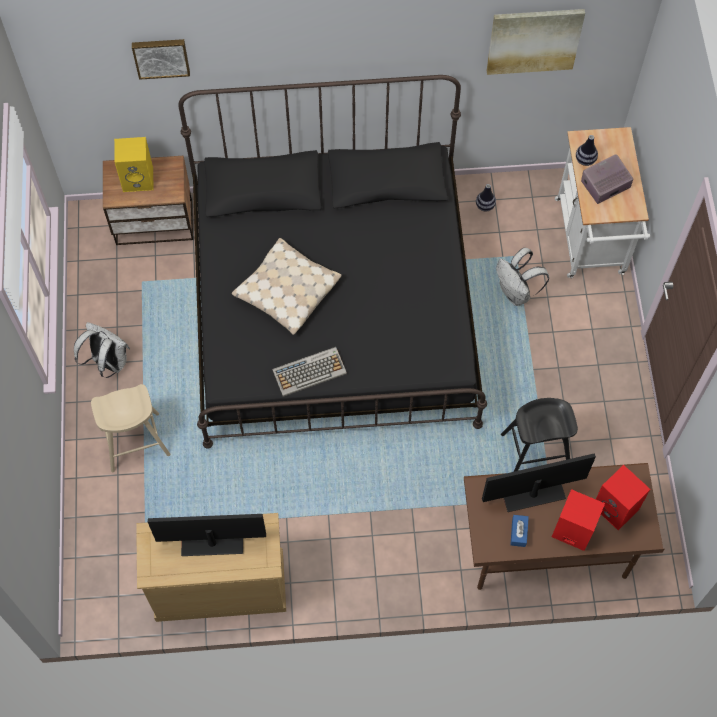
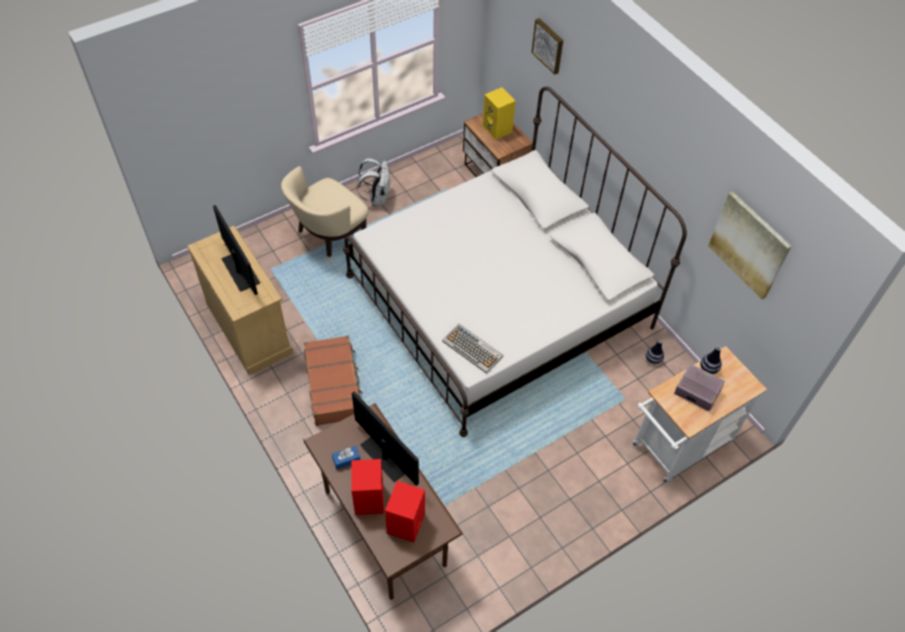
camera: 60 degrees right, 10 degrees down
(135, 442) = (329, 237): beige stool -> beige armchair
(286, 291) = (466, 240): beige pillow -> none
(310, 371) = (411, 279): keyboard -> keyboard (473, 349)
(333, 309) = (498, 301): black bed -> white bed
(349, 525) = (334, 385): none -> brown suitcase
(516, 293) = (593, 413): white backpack -> none
(535, 451) = (465, 484): black stool -> none

